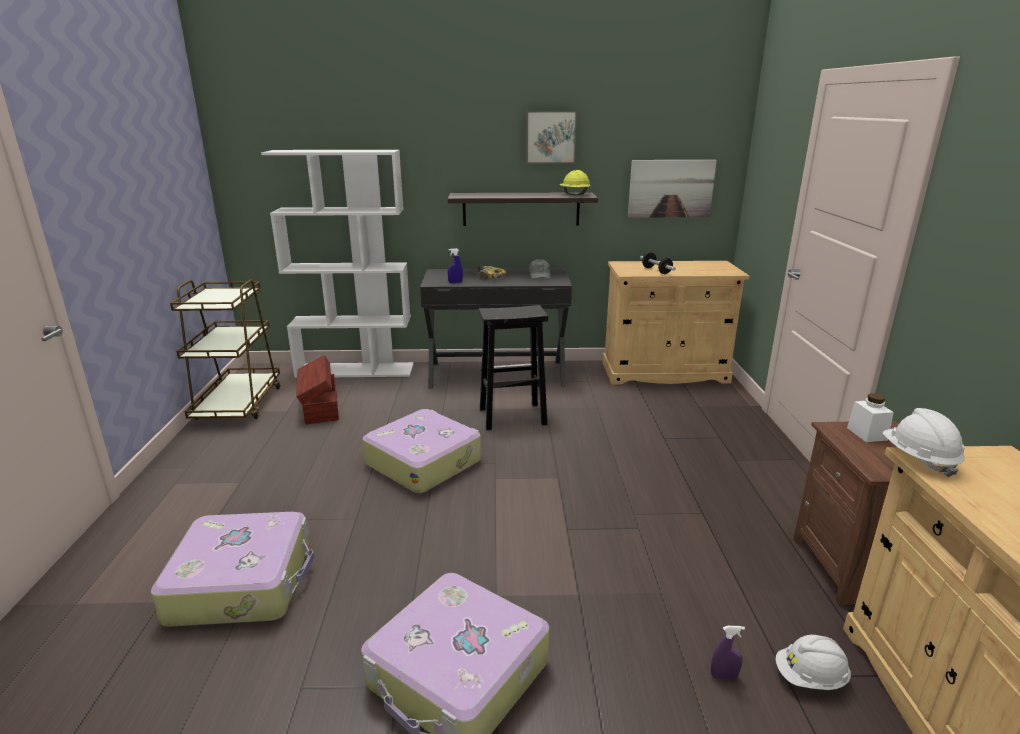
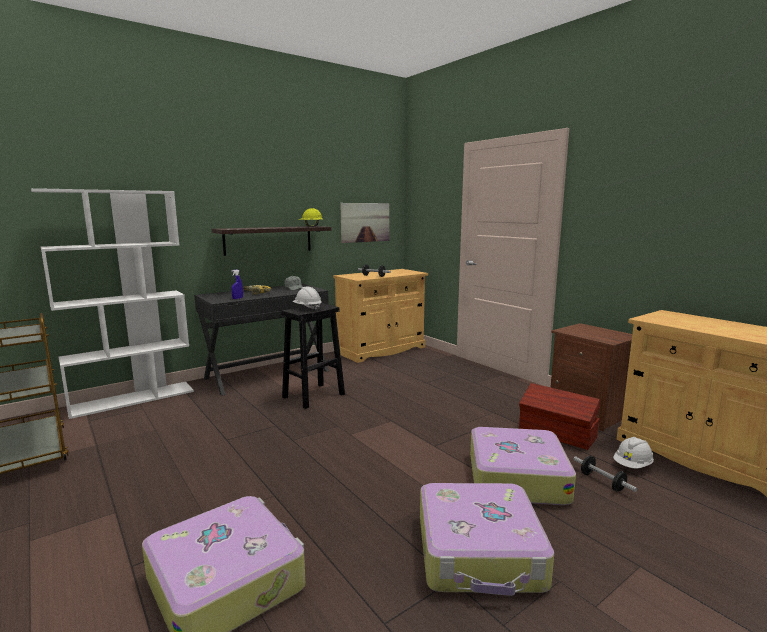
camera: 35 degrees left, 10 degrees down
(320, 407) = (131, 433): brown storage box -> brown storage box (557, 434)
(424, 462) = (282, 441): suitcase -> suitcase (515, 477)
(550, 137) = (286, 185): picture -> none
(724, 676) = (602, 482): purple spray bottle -> dumbbell
(867, 434) = (580, 329): white jar -> none
(918, 458) = (646, 319): white hard hat -> white hard hat (307, 308)

